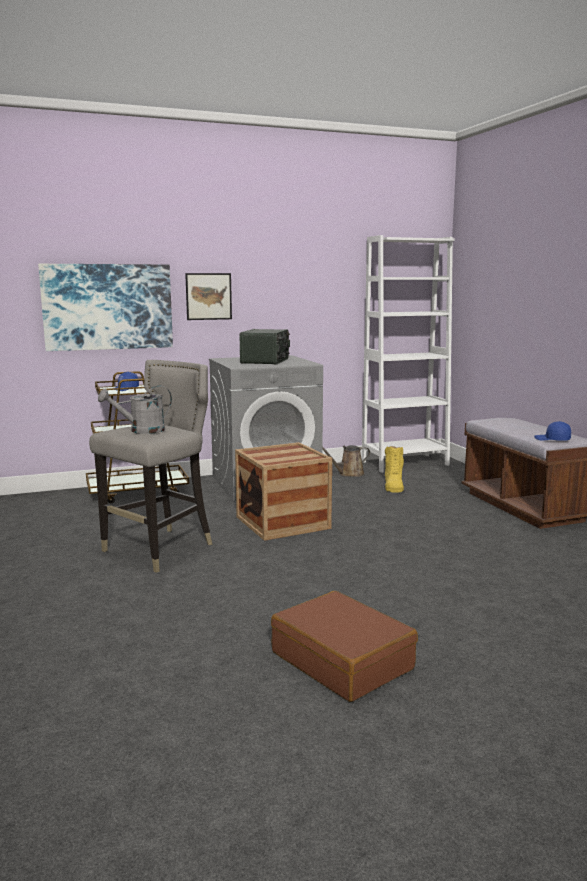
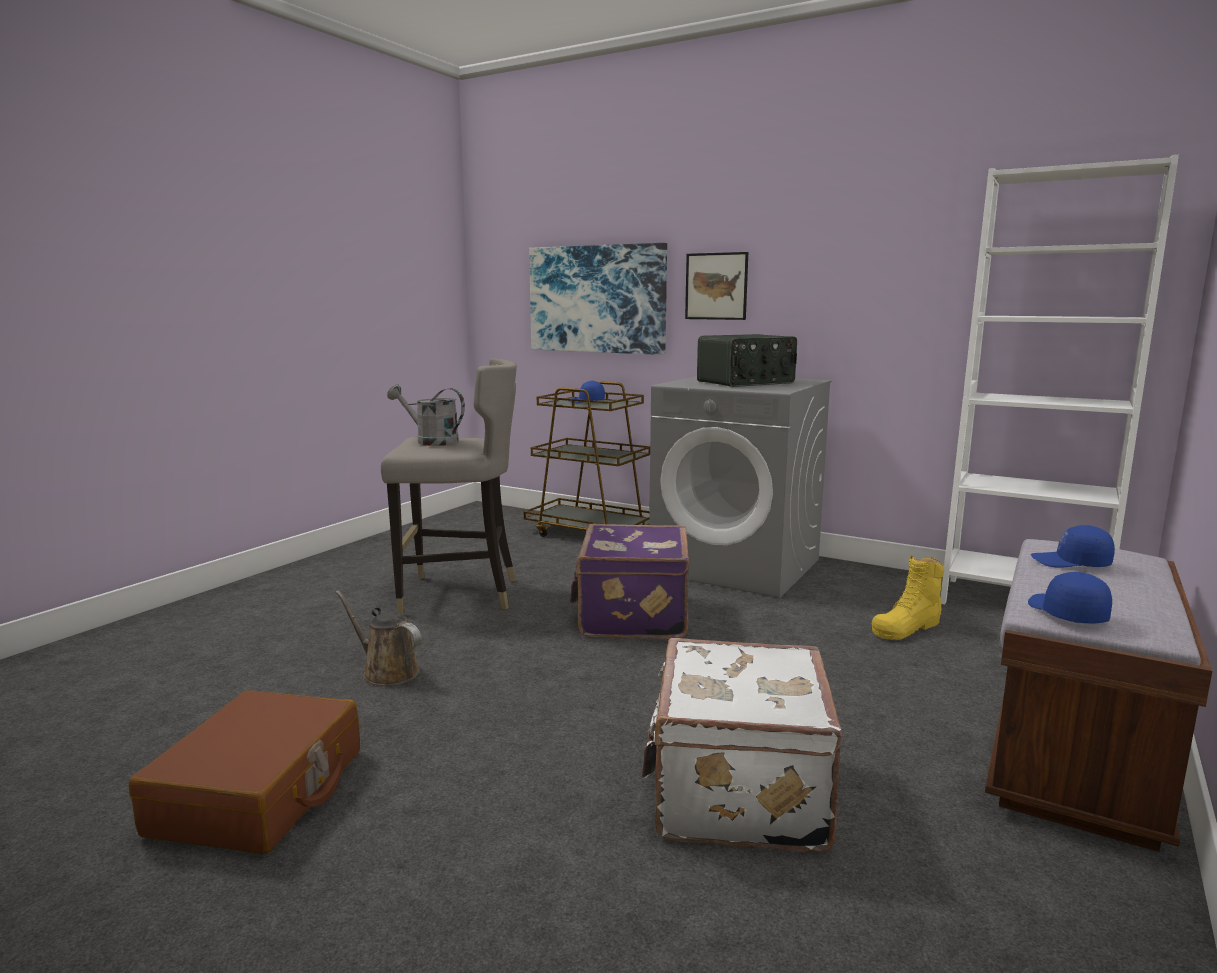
camera: 50 degrees right, 0 degrees up
(282, 522) = (631, 616): crate -> purple suitcase
(348, 474) = (881, 589): brown watering can -> brown watering can (387, 671)
(482, 560) = (736, 792): none -> white suitcase
(508, 425) = (1071, 563): none -> blue cap

